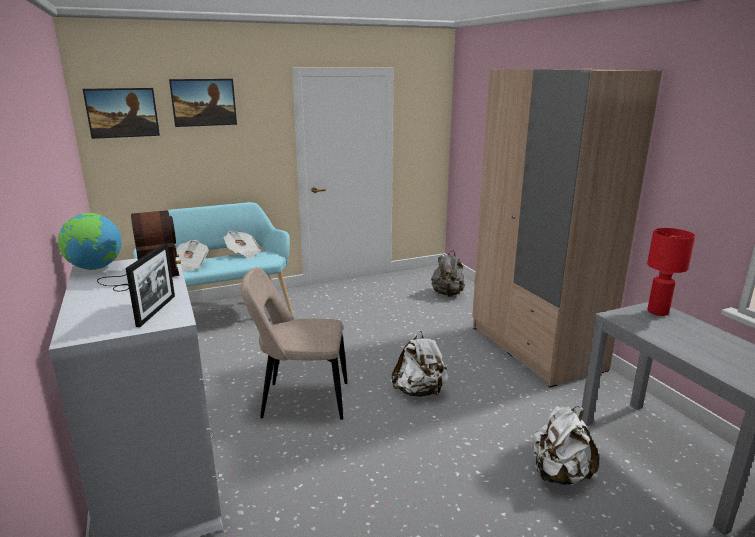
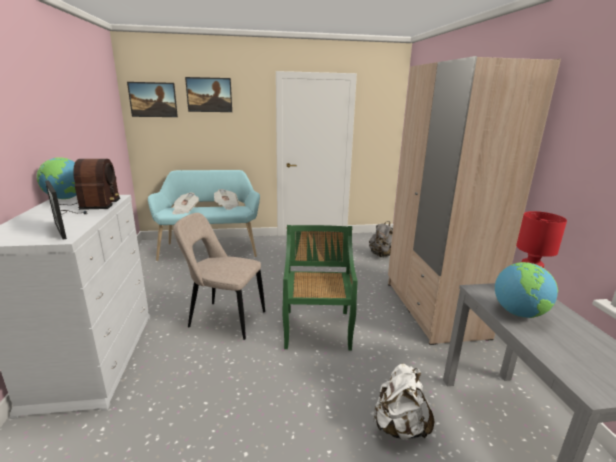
camera: 15 degrees right, 0 degrees up
(156, 310) = (60, 230): picture frame -> picture frame turned 120 degrees clockwise
(420, 391) = (317, 328): white backpack -> green chair
(664, 332) = (519, 313): none -> globe

